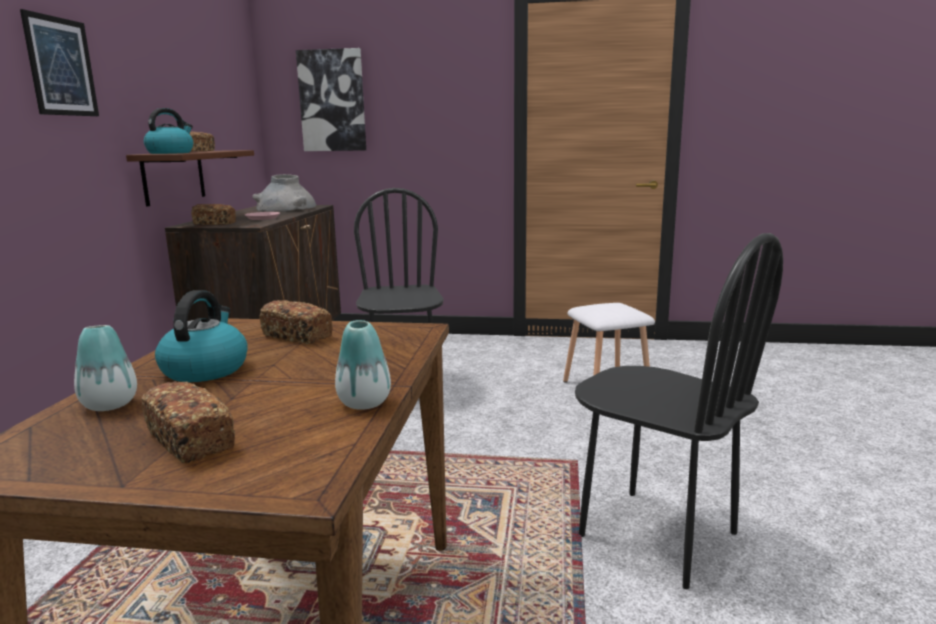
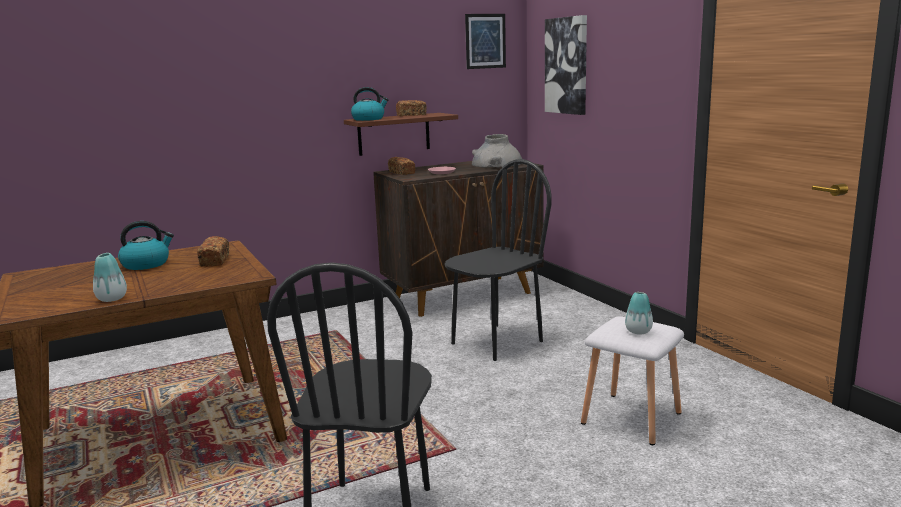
camera: 55 degrees right, 0 degrees up
(61, 67) = (292, 66): picture -> picture (485, 41)
(110, 405) = (90, 267): vase -> vase (638, 331)
(191, 441) = (53, 289): bread -> none

